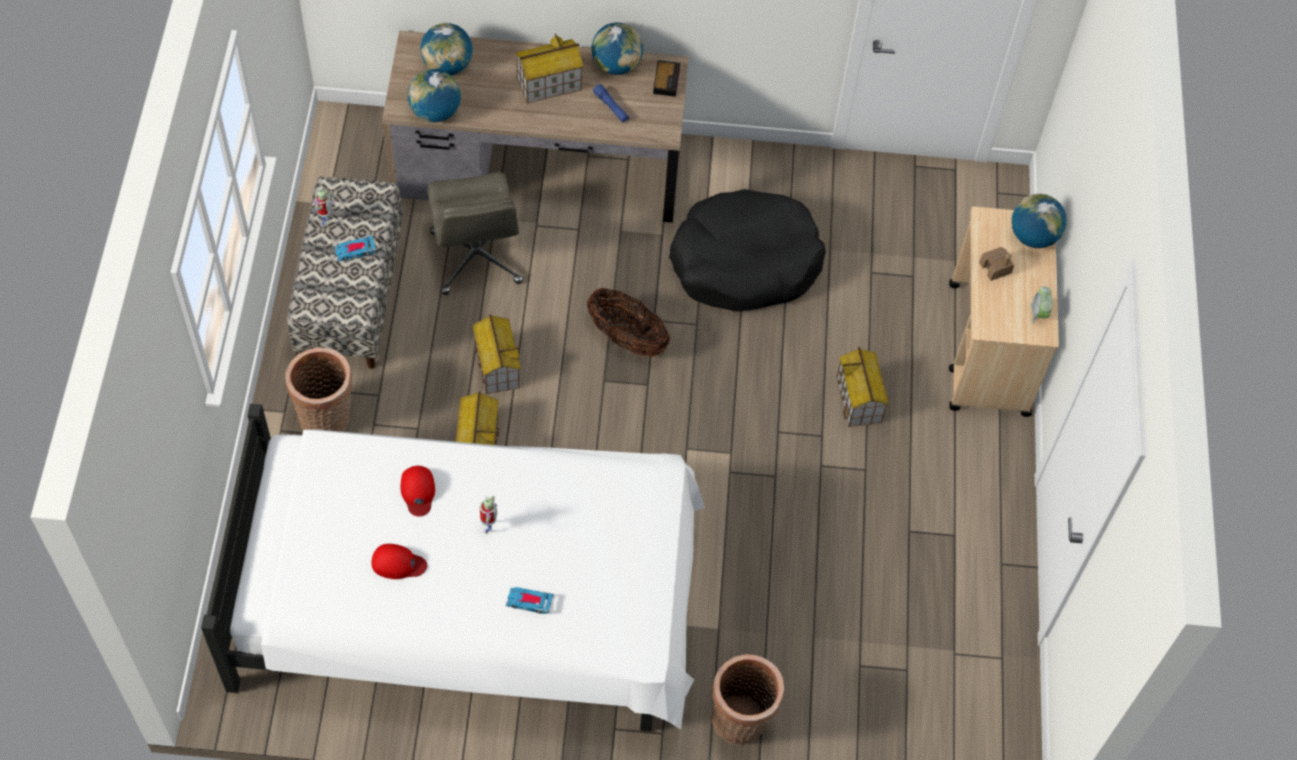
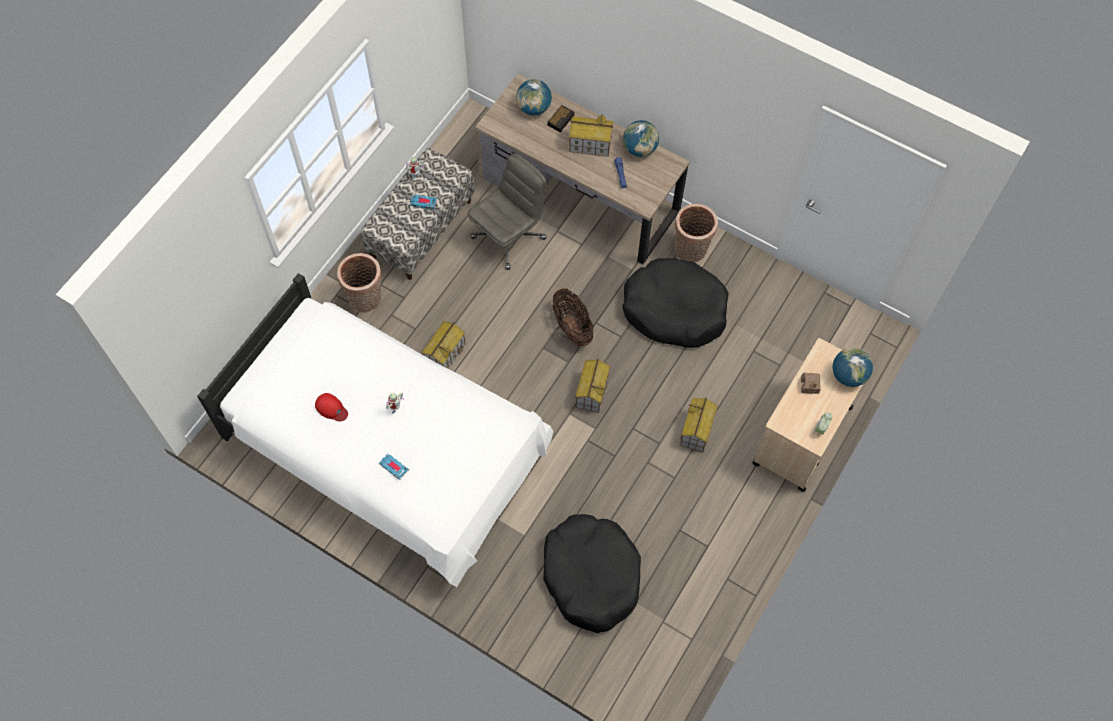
camera: 30 degrees right, 5 degrees up
(418, 491) = (367, 369): red cap -> none
(435, 112) = (509, 135): globe -> none
(477, 258) = (509, 237): grey office chair -> grey office chair turned 150 degrees counterclockwise
(496, 366) = (483, 310): toy house -> toy house (591, 392)
(666, 80) = (666, 171): alarm clock -> alarm clock (561, 119)
(741, 722) = (505, 600): basket -> basket (690, 251)
(833, 639) = (591, 575): none -> black dog bed

